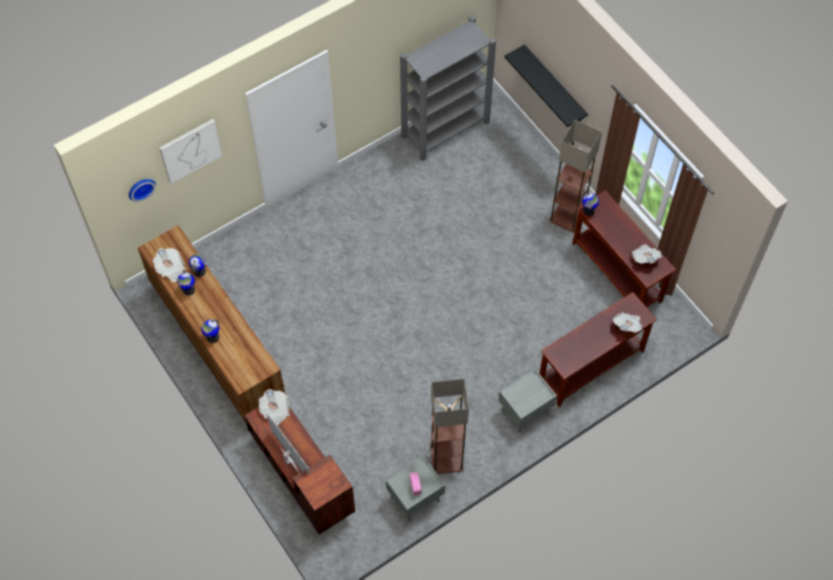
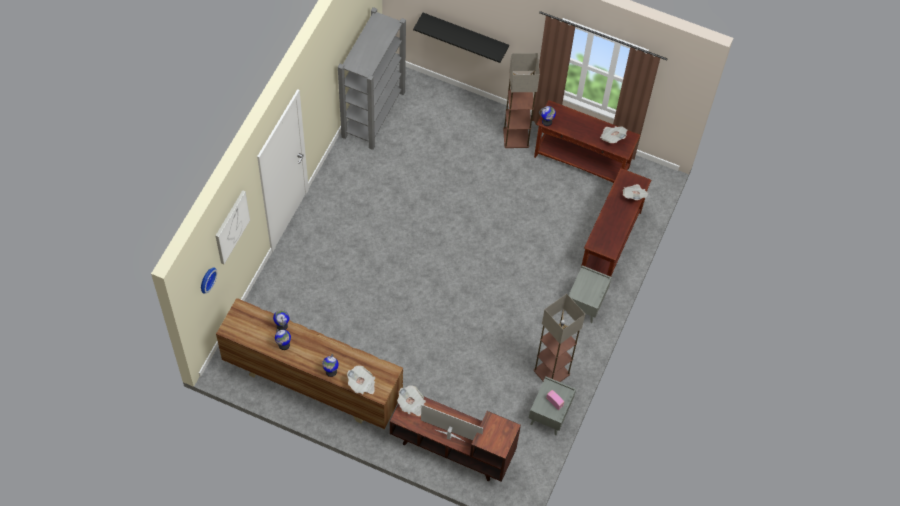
camera: 35 degrees left, 0 degrees up
(170, 269) = (256, 336): newspaper -> newspaper (362, 384)

